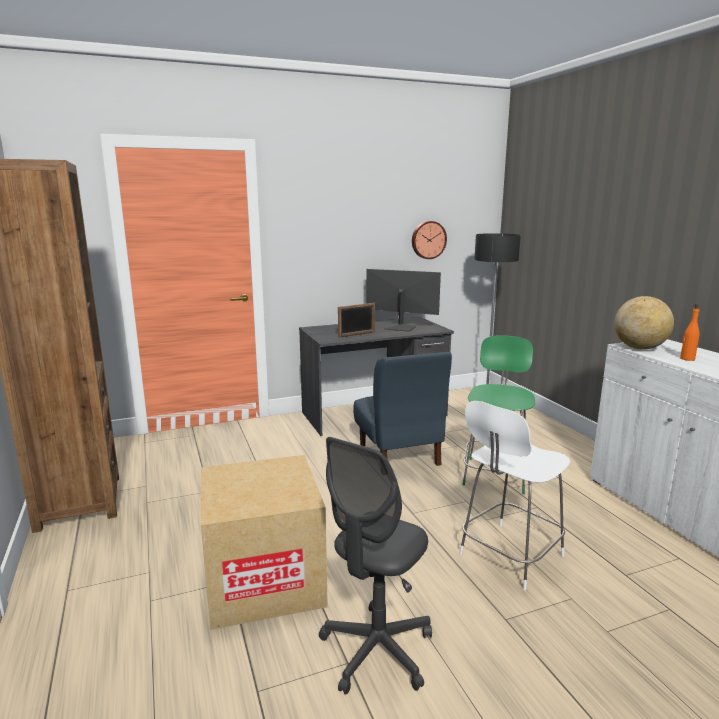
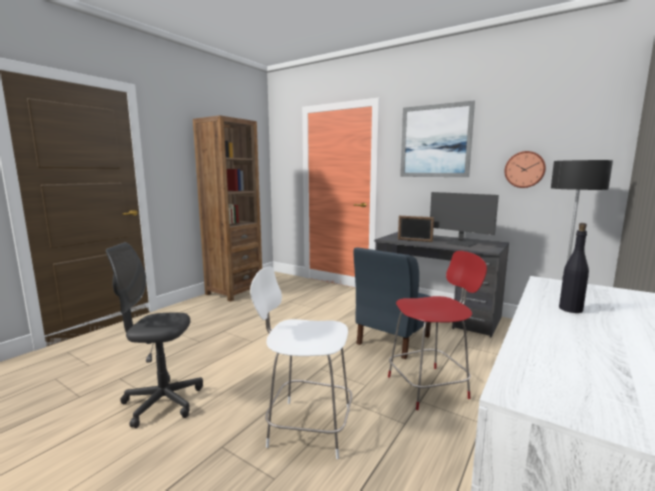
camera: 55 degrees right, 5 degrees down
(264, 580) = (206, 349): cardboard box -> none
(337, 207) = (435, 141): none -> picture
(400, 327) = (461, 243): monitor -> monitor turned 150 degrees clockwise
(495, 474) = (430, 386): green chair -> red chair
(639, 348) = (552, 287): globe -> none
(687, 359) = (570, 309): orange bottle -> black bottle

